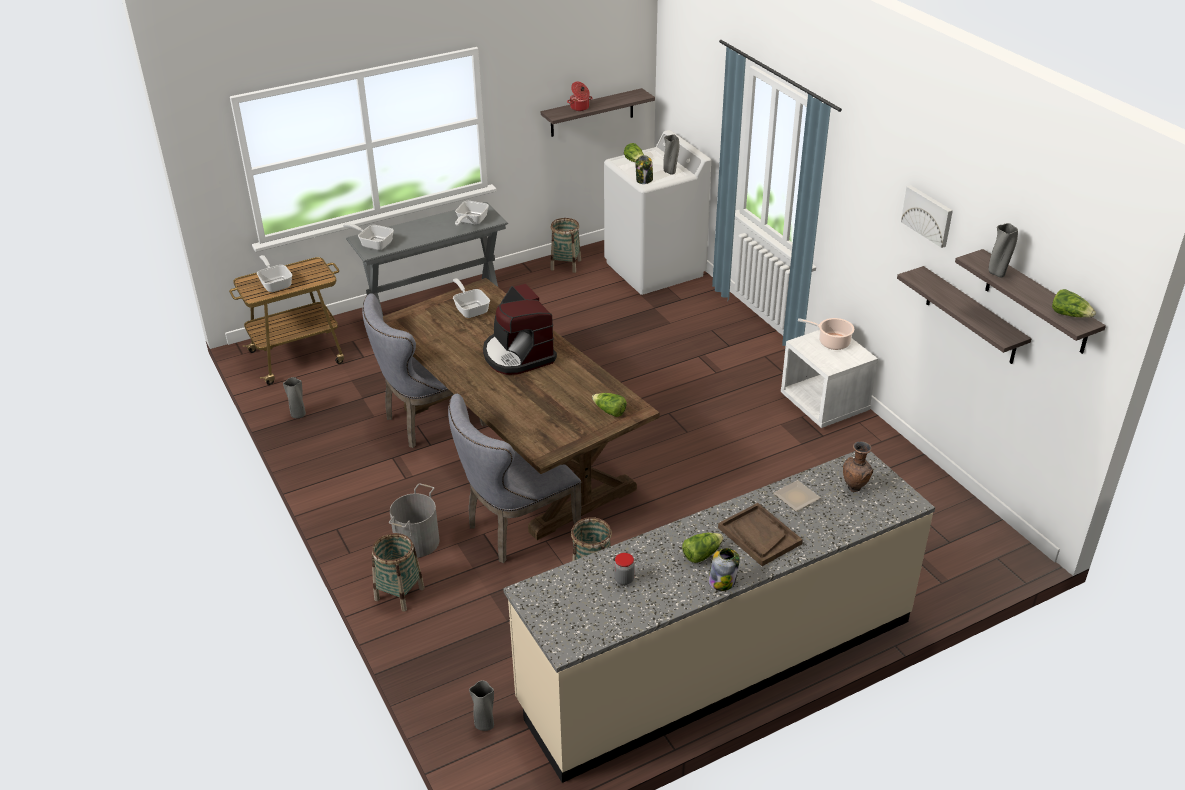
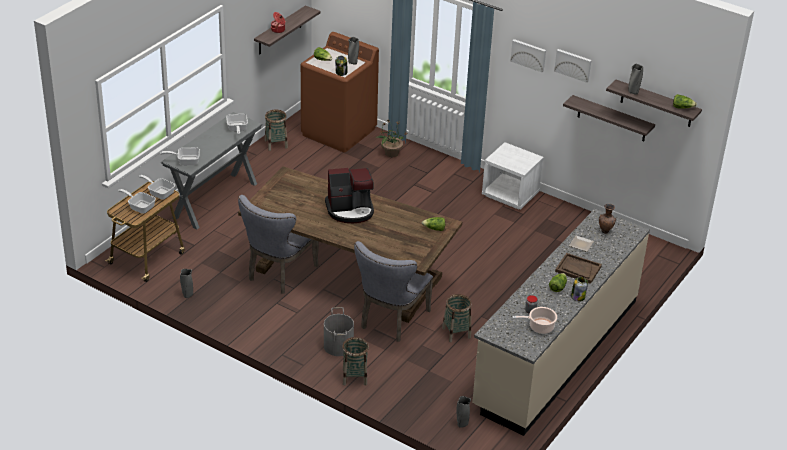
camera: 30 degrees left, 0 degrees up
(470, 309) = (293, 189): frying pan -> frying pan (159, 193)
(518, 355) = (350, 210): coffee machine -> coffee machine turned 45 degrees counterclockwise
(654, 269) = (339, 132): white washing machine -> brown washing machine
(700, 309) = (391, 153): none -> potted plant
(832, 342) = (511, 153): cooking pot -> cooking pot (539, 327)
(874, 191) = (529, 55): none -> picture

